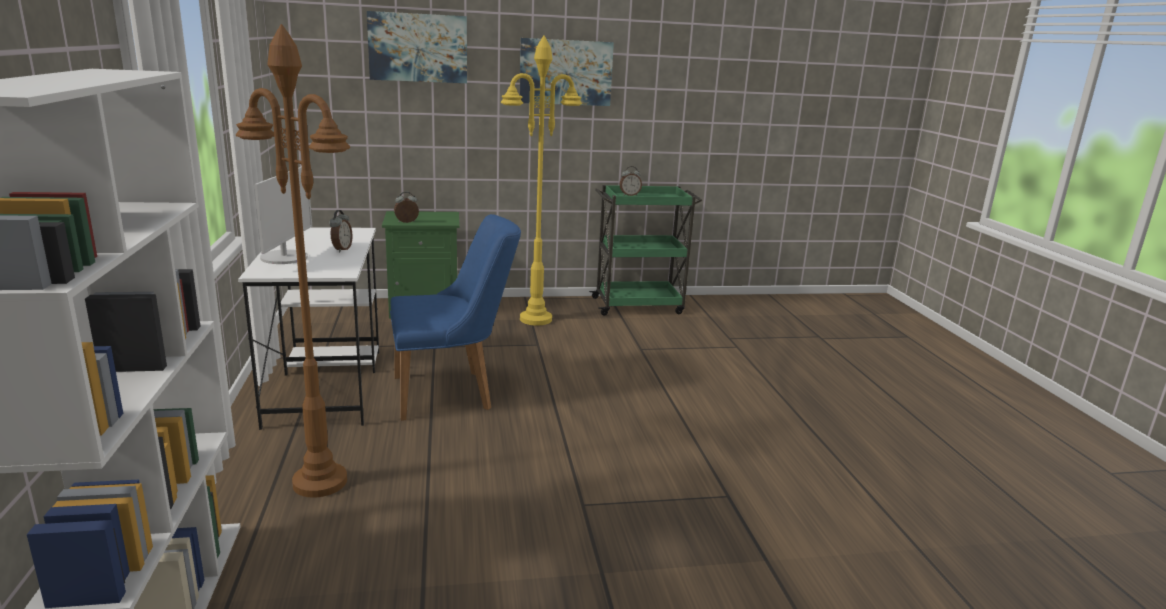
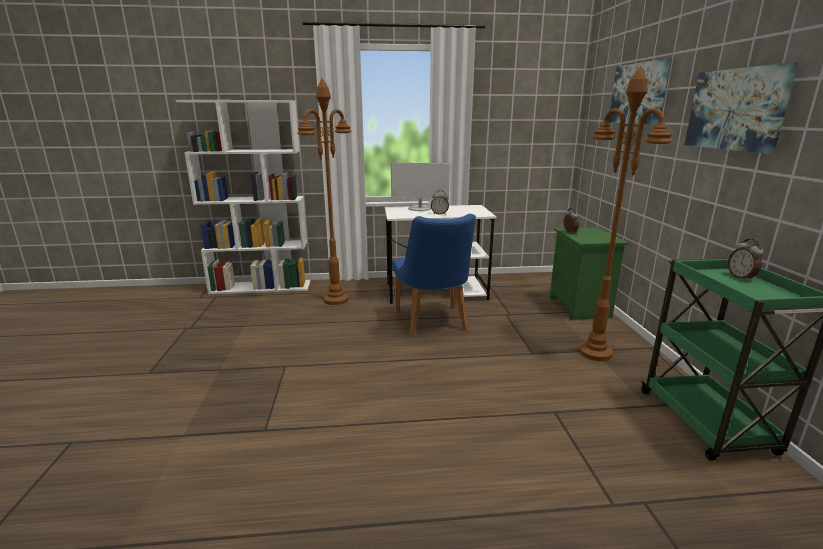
camera: 95 degrees right, 0 degrees up
(536, 319) = (595, 353): yellow floor lamp -> brown floor lamp

